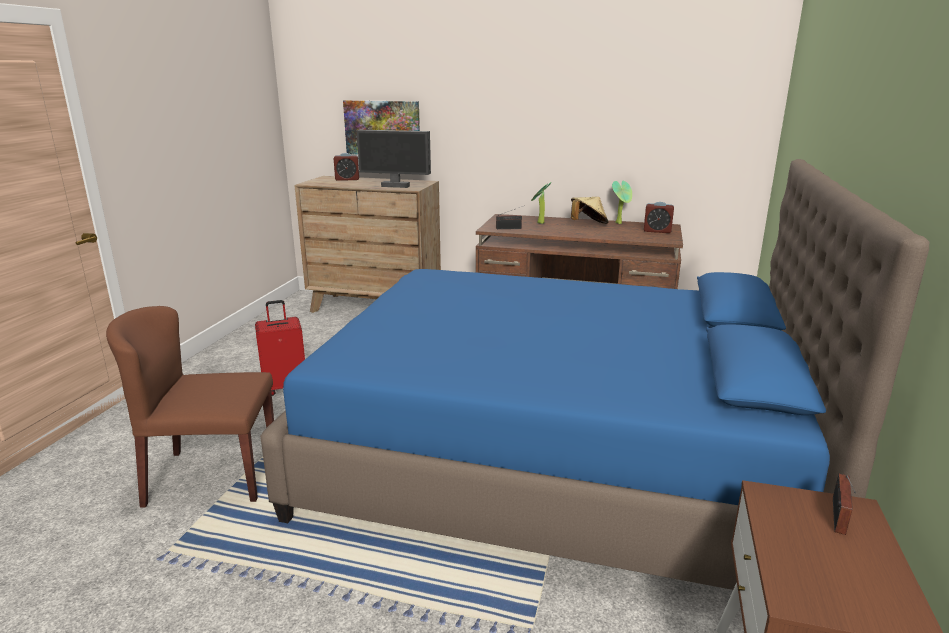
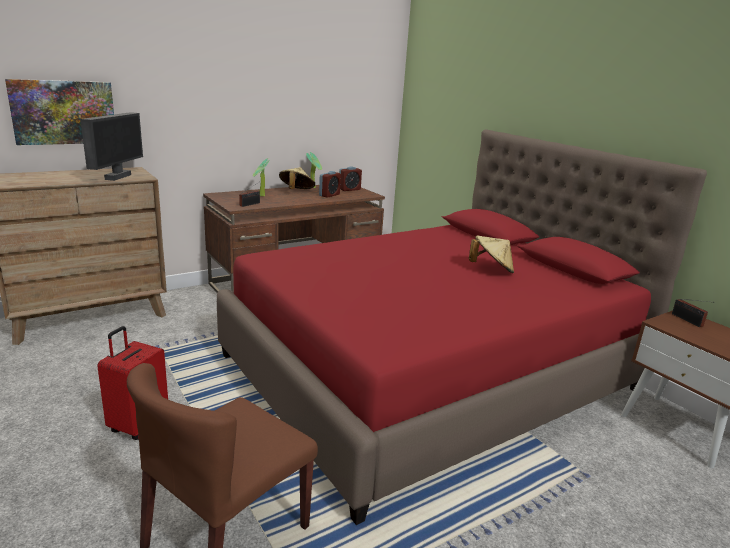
camera: 50 degrees left, 0 degrees up
(347, 179) = (31, 175): alarm clock -> alarm clock (329, 195)
(395, 186) = (117, 177): monitor -> monitor turned 45 degrees counterclockwise
(553, 457) = (430, 372): blue bed -> red bed
(620, 344) = (491, 269): none -> beige hat

